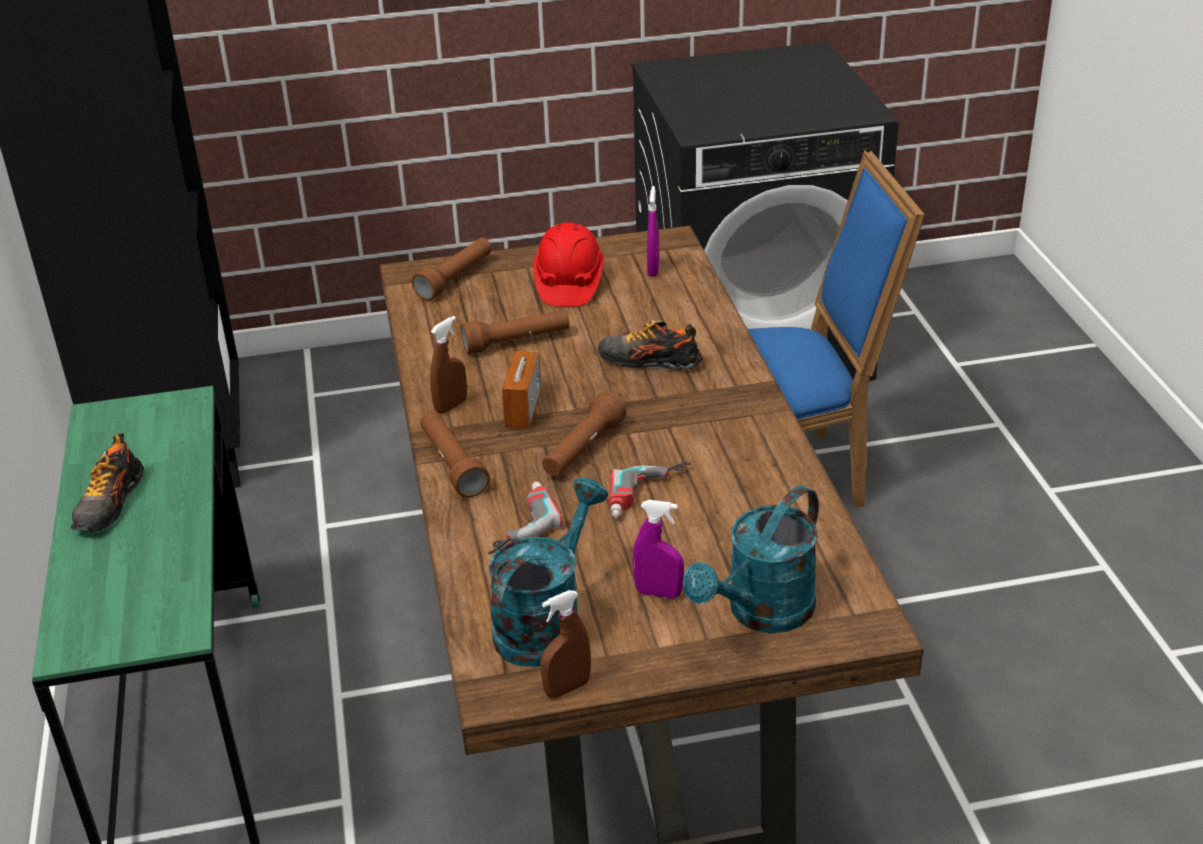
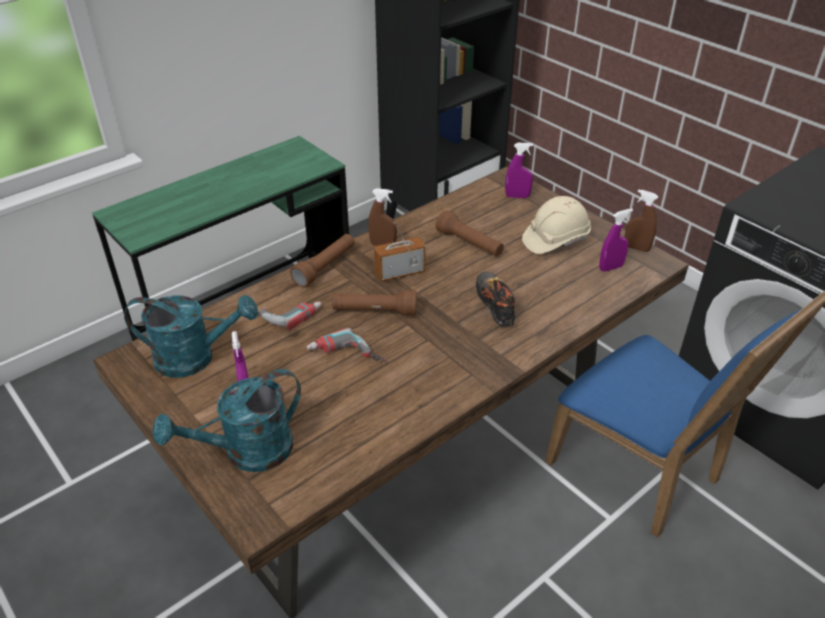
camera: 60 degrees right, 5 degrees up
(110, 504) = (226, 178): shoe -> none
(455, 279) = (517, 196): brown flashlight -> purple spray bottle
(567, 688) = (139, 388): brown spray bottle -> brown spray bottle (636, 248)
(568, 284) = (555, 239): red hard hat -> beige hard hat
(761, 613) = (247, 453): turquoise watering can -> turquoise watering can turned 45 degrees counterclockwise

